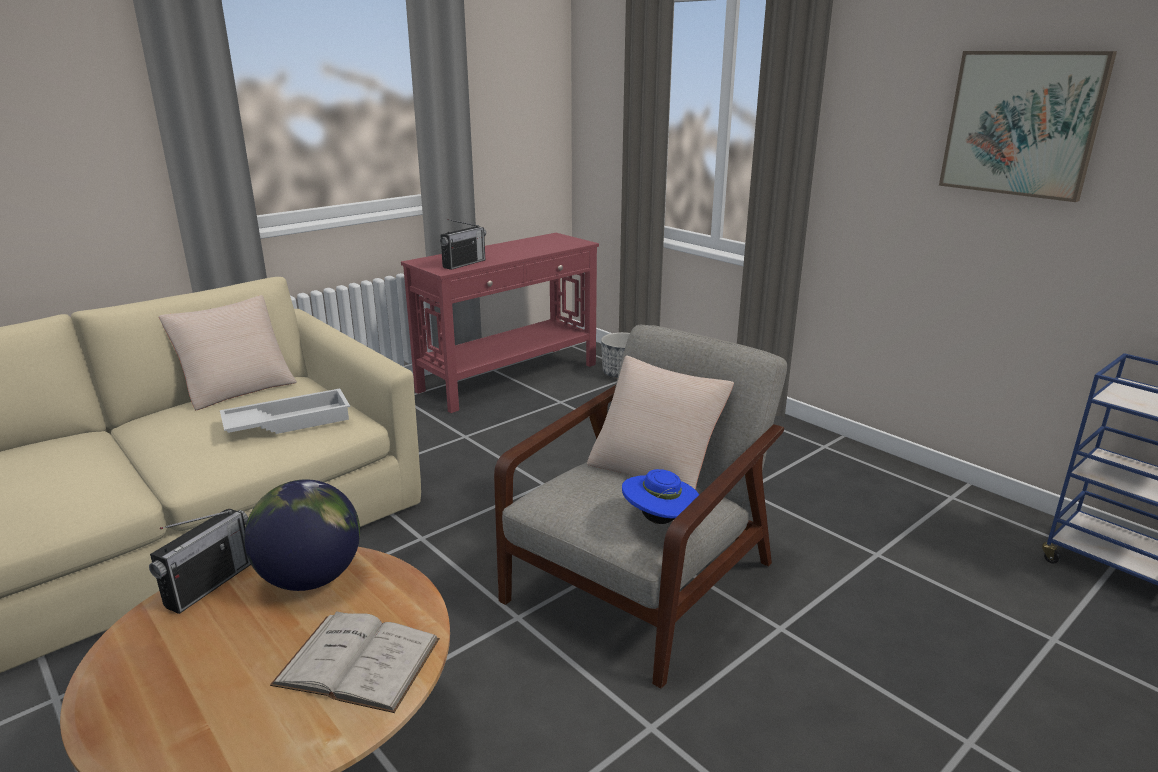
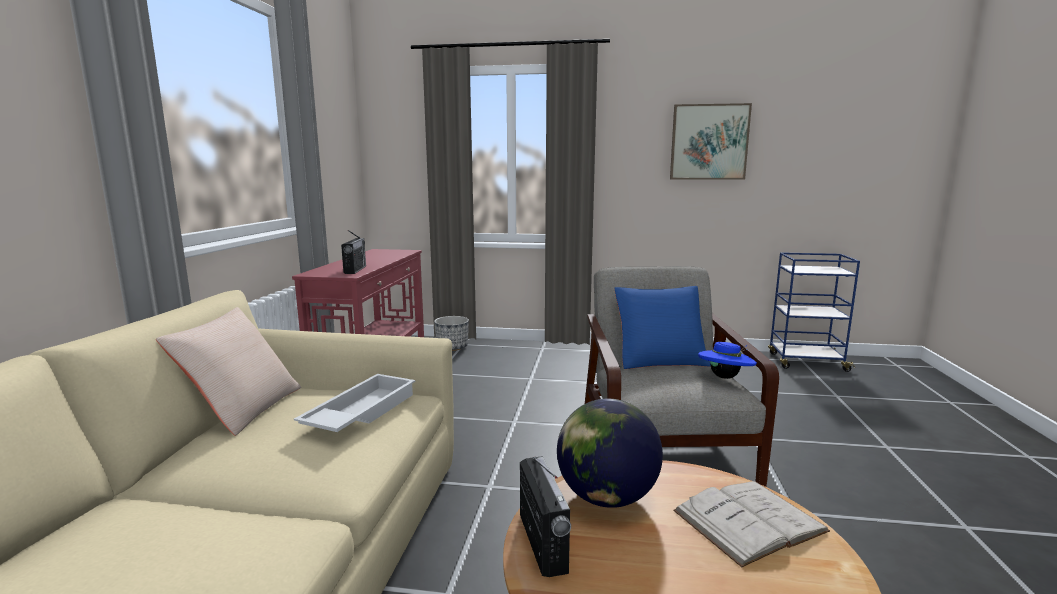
camera: 40 degrees left, 10 degrees down
(655, 468) = (659, 359): beige pillow -> blue pillow

